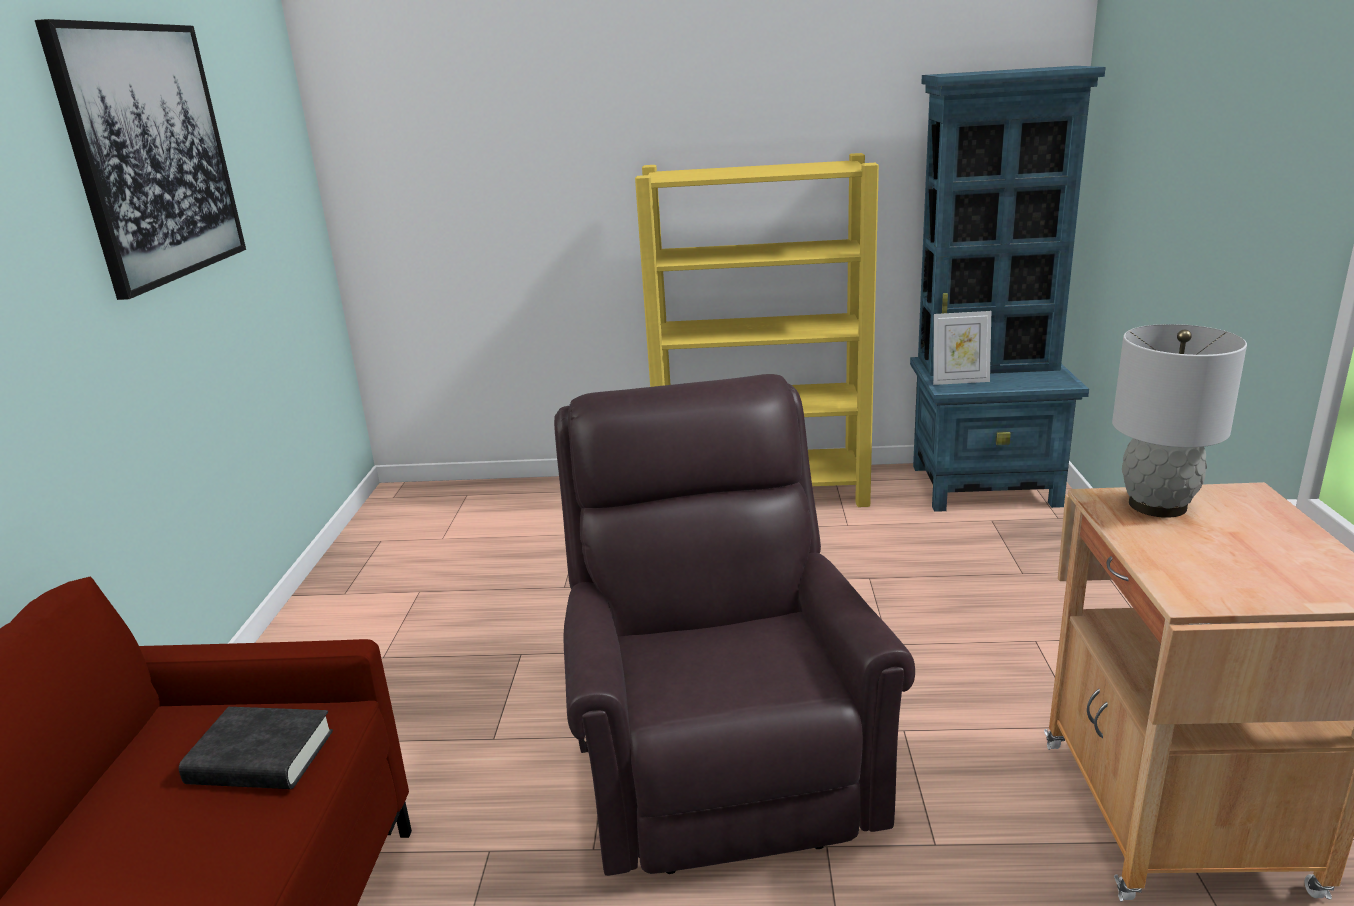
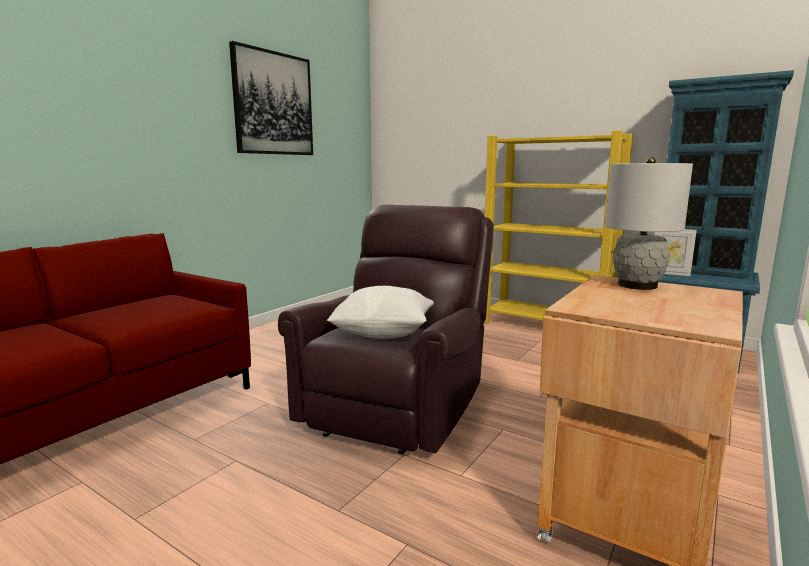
camera: 30 degrees right, 10 degrees down
(261, 758) = (174, 308): black book -> none
(735, 661) = (383, 334): none -> white pillow

